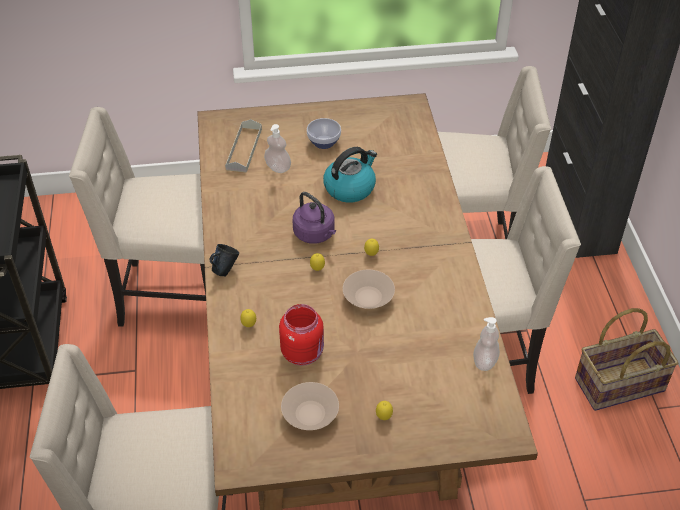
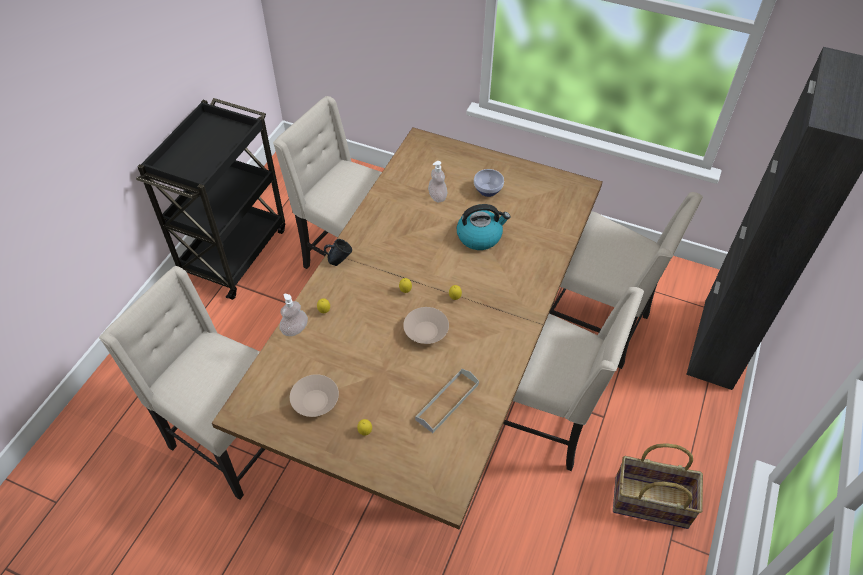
camera: 30 degrees right, 5 degrees up
(244, 149) = (423, 171): grey tray -> grey tray (447, 402)
(303, 352) = (346, 351): red jar -> none
(315, 234) = (425, 263): purple kettle -> none
(485, 361) = (476, 428): soap dispenser -> soap dispenser (295, 329)

